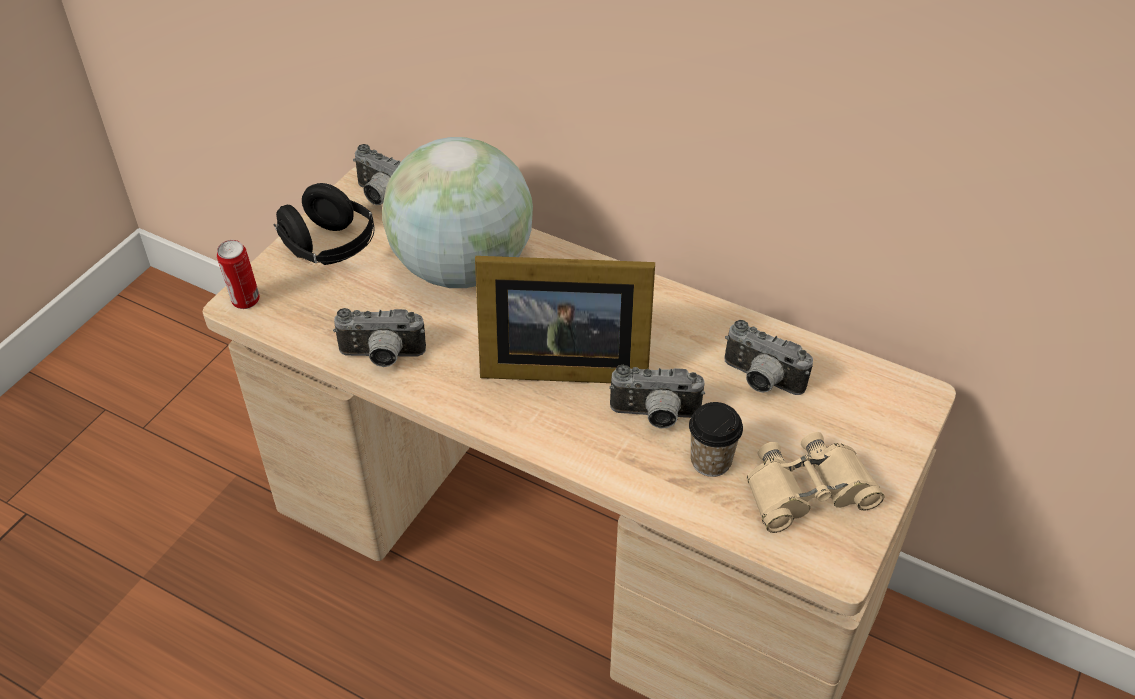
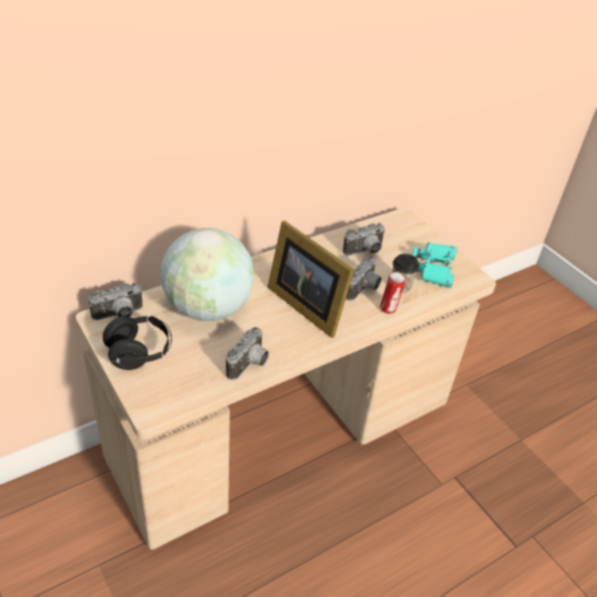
camera: 65 degrees left, 5 degrees down
(245, 301) = (151, 407): can -> can (388, 309)
(559, 363) = (306, 304): picture frame -> picture frame turned 105 degrees clockwise
(807, 490) = (434, 268): beige binoculars -> turquoise binoculars

